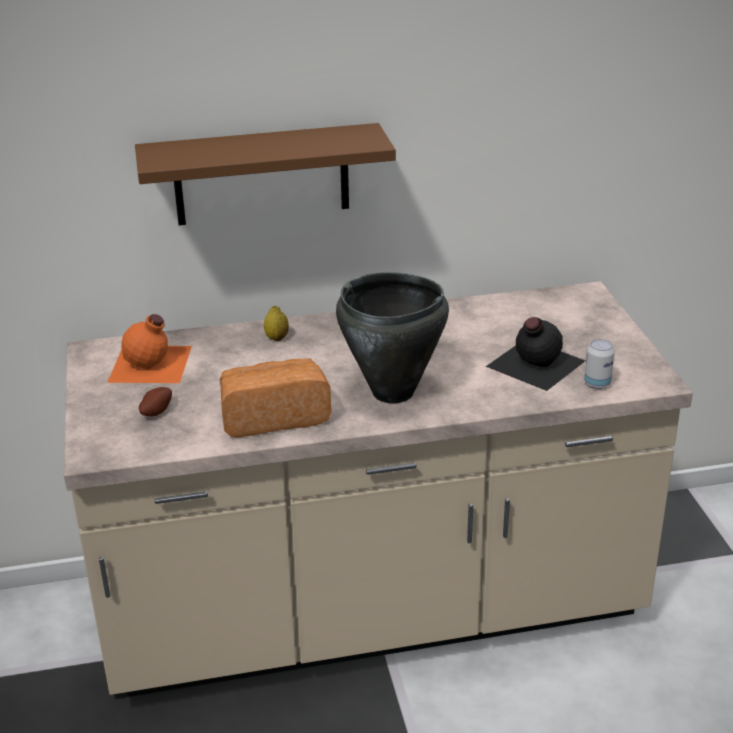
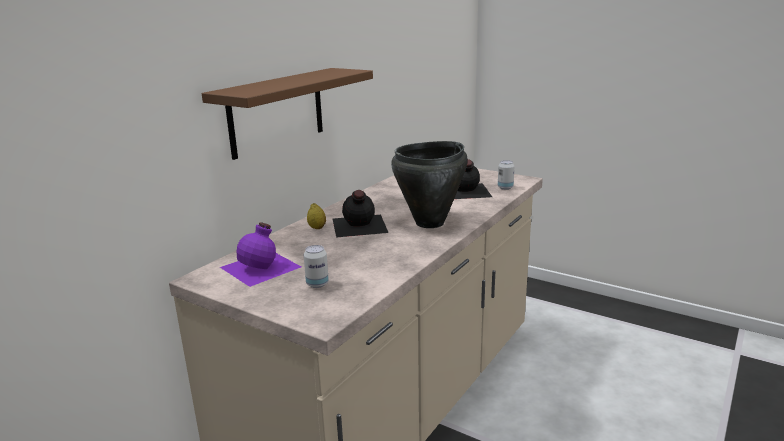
camera: 45 degrees left, 10 degrees down
(151, 364) = (262, 267): orange bottle -> purple bottle
(155, 411) = (317, 284): potato -> can
(273, 416) = (393, 256): bread -> none
(318, 356) = (358, 225): none -> black bottle

